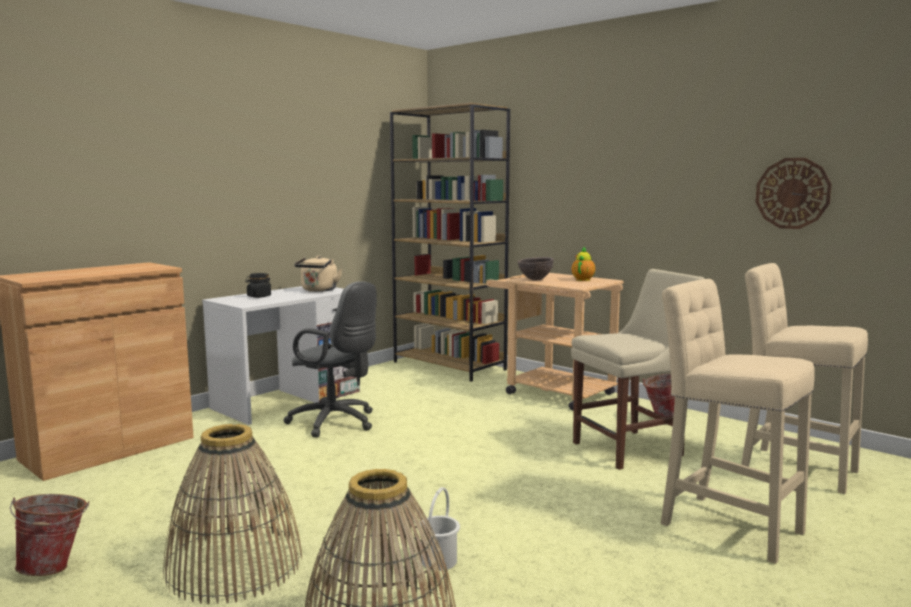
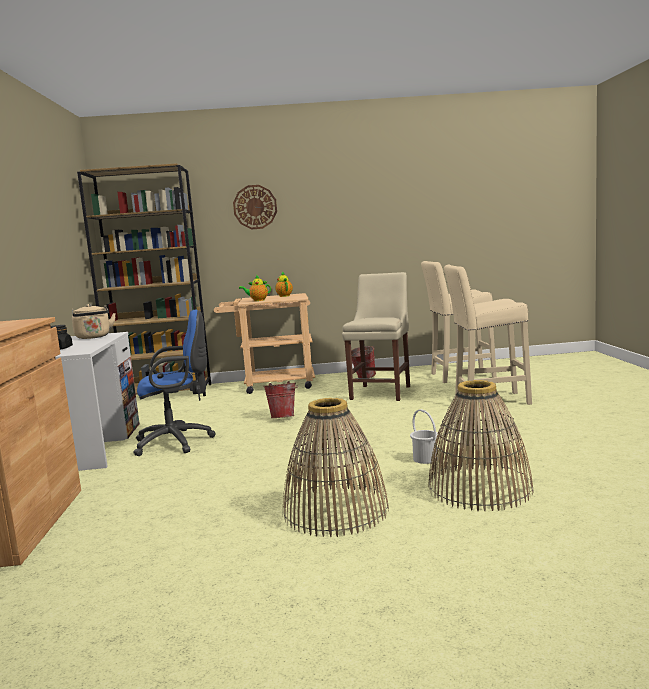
camera: 45 degrees left, 0 degrees up
(56, 567) = (222, 574): bucket -> bucket (283, 417)
(336, 423) = (178, 442): grey office chair -> blue office chair
(535, 280) = (257, 300): brown bowl -> teapot
(792, 193) = (408, 221): wall clock -> wall clock (255, 207)

